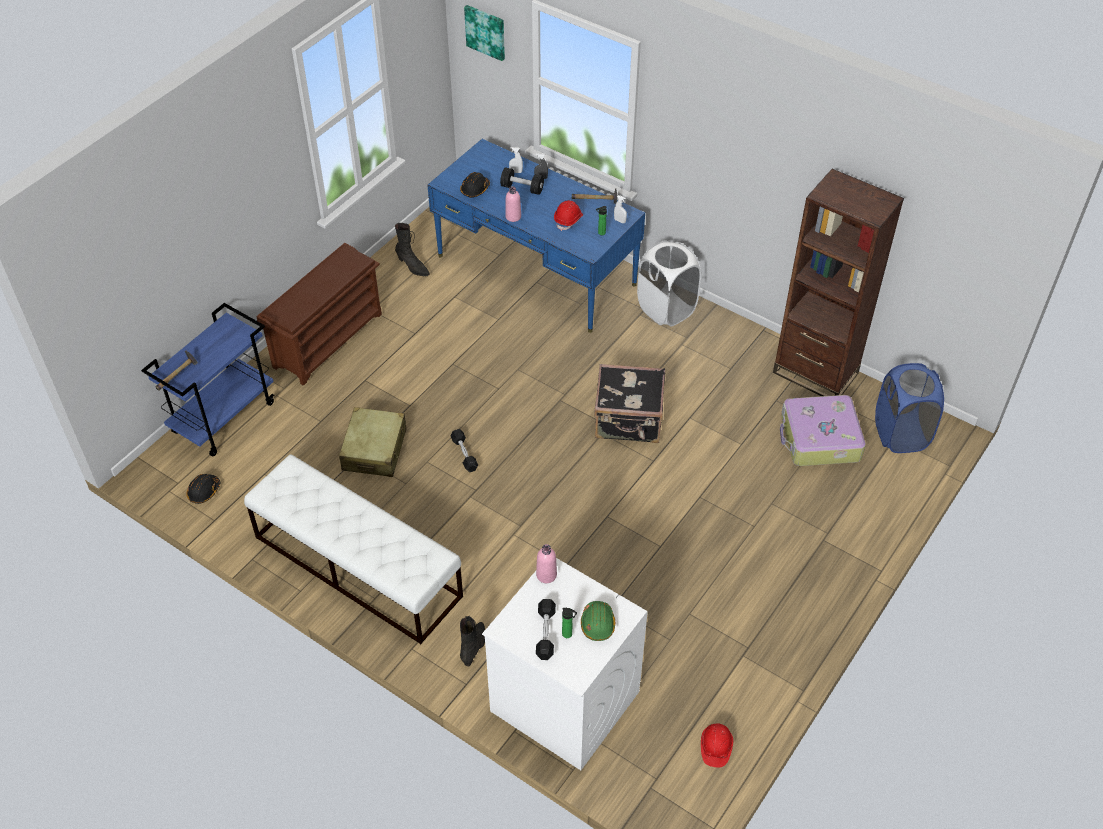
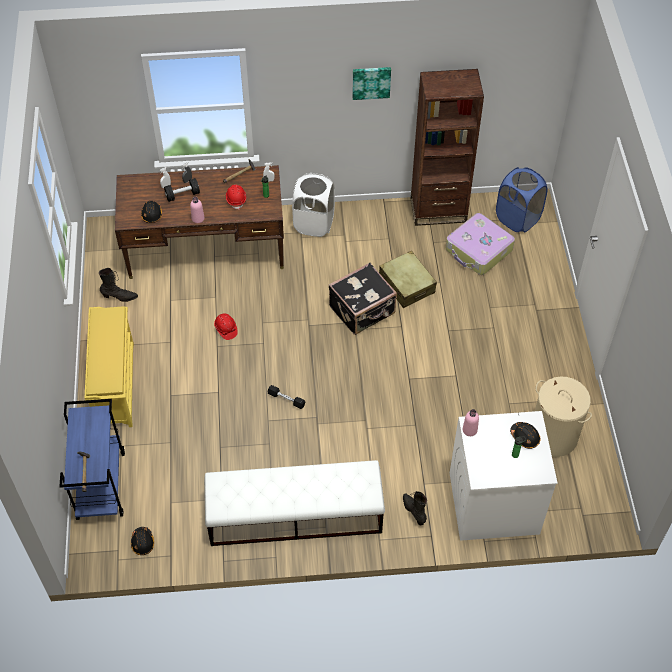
camera: 40 degrees left, 5 degrees up
(328, 339) = (115, 384): brown shoe rack -> yellow shoe rack
(375, 450) = (226, 436): beige suitcase -> beige suitcase (406, 285)
(486, 32) = (98, 94): picture -> picture (371, 82)
(536, 270) = (205, 248): blue desk -> brown desk
(545, 633) = (503, 463): black dumbbell -> none
(597, 624) = (525, 437): green hard hat -> black hard hat
(704, 681) = (553, 436): none -> beige laundry basket
(715, 748) = (593, 468): red hard hat -> red hard hat (226, 329)

